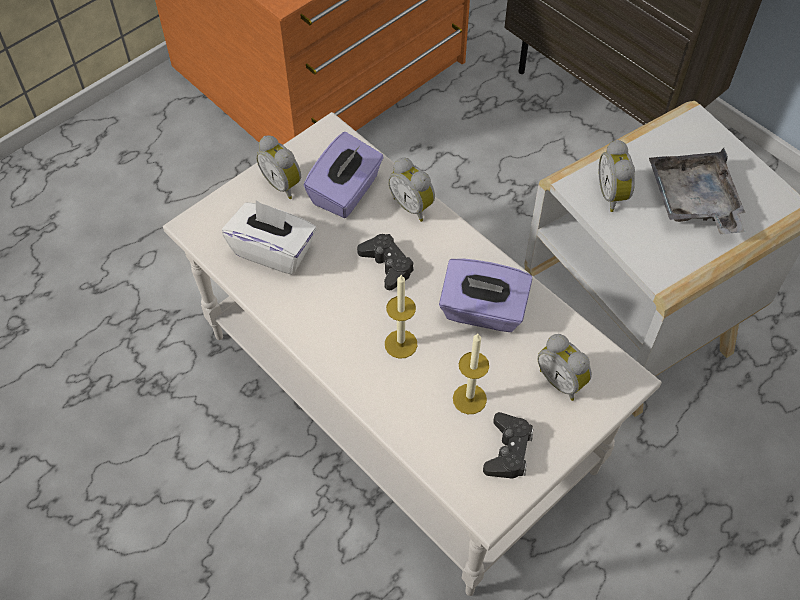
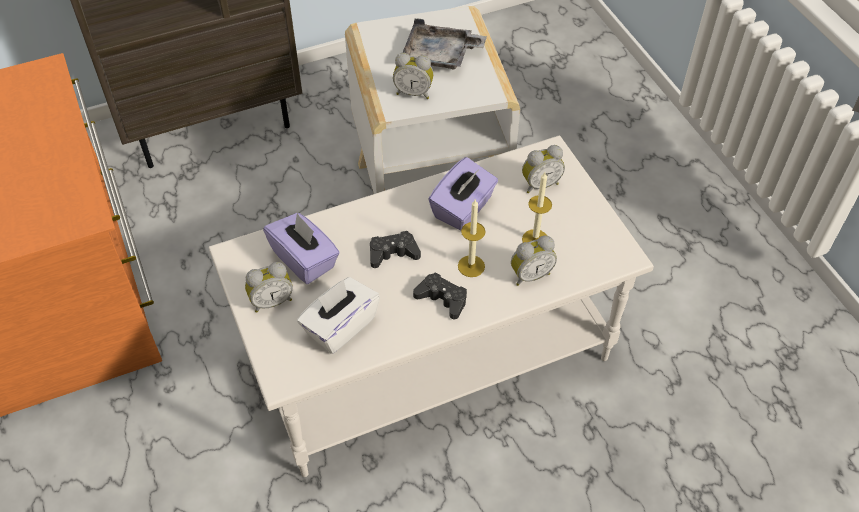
camera: 70 degrees left, 5 degrees down
(413, 206) = (343, 220): alarm clock -> alarm clock (530, 274)
(508, 450) = (584, 231): black game controller -> black game controller (442, 299)

